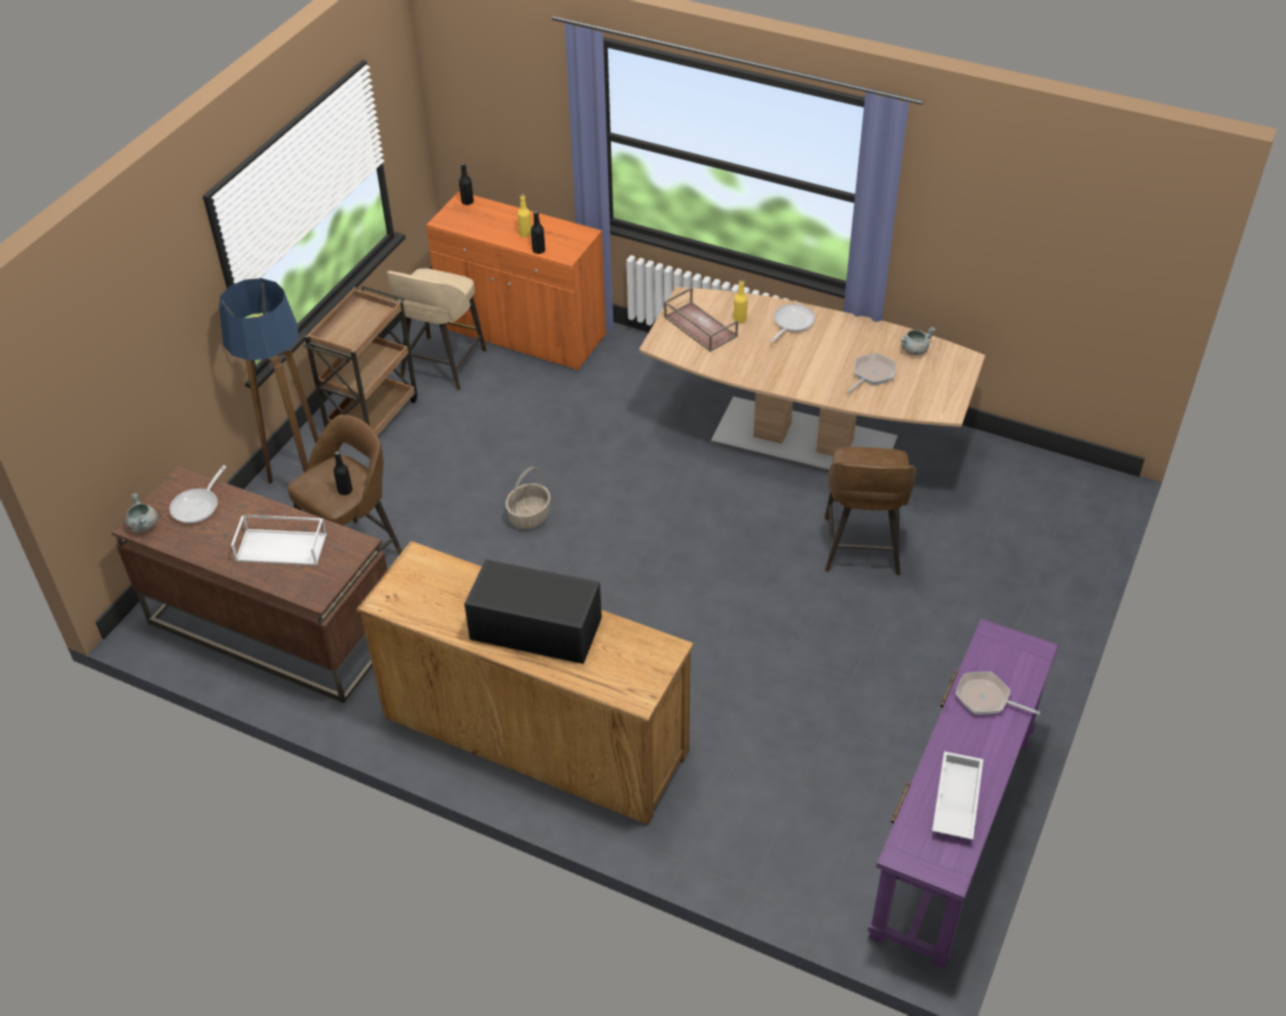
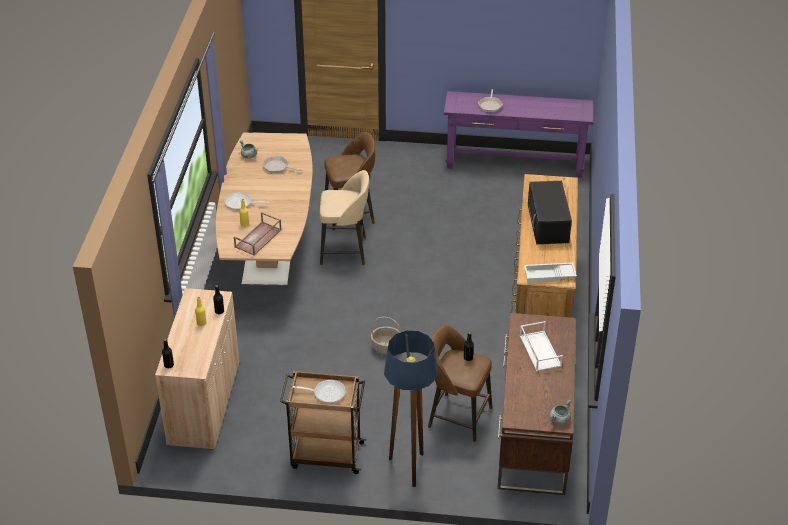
camera: 110 degrees left, 5 degrees down
(198, 506) = (530, 401): frying pan -> frying pan (326, 393)
(442, 365) = (256, 436): beige stool -> beige stool (345, 251)
(523, 333) = (204, 403): orange cabinet -> beige cabinet
(955, 800) = (549, 107): white tray -> white tray (549, 276)

